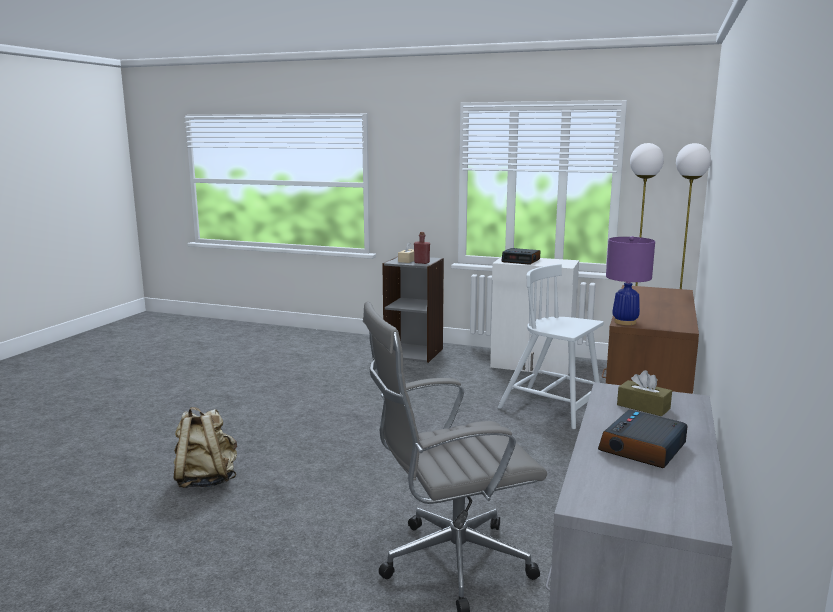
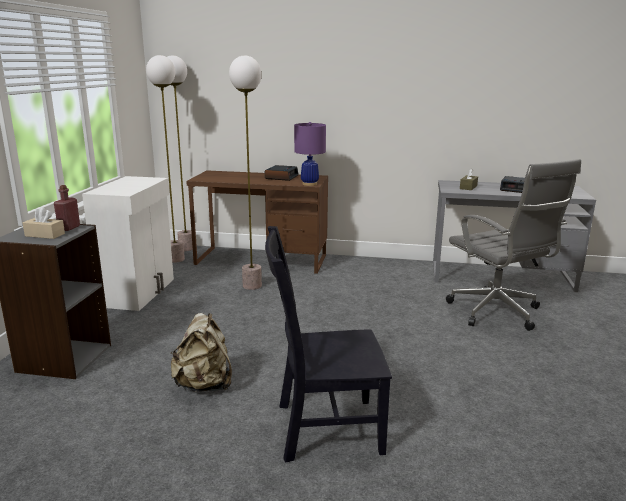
camera: 100 degrees left, 5 degrees up
(206, 480) = (484, 438): beige backpack -> beige backpack (204, 385)
(272, 422) = (323, 428): none -> black chair
(521, 261) = (122, 188): alarm clock -> alarm clock (281, 177)
(552, 408) = (251, 286): white chair -> floor lamp

